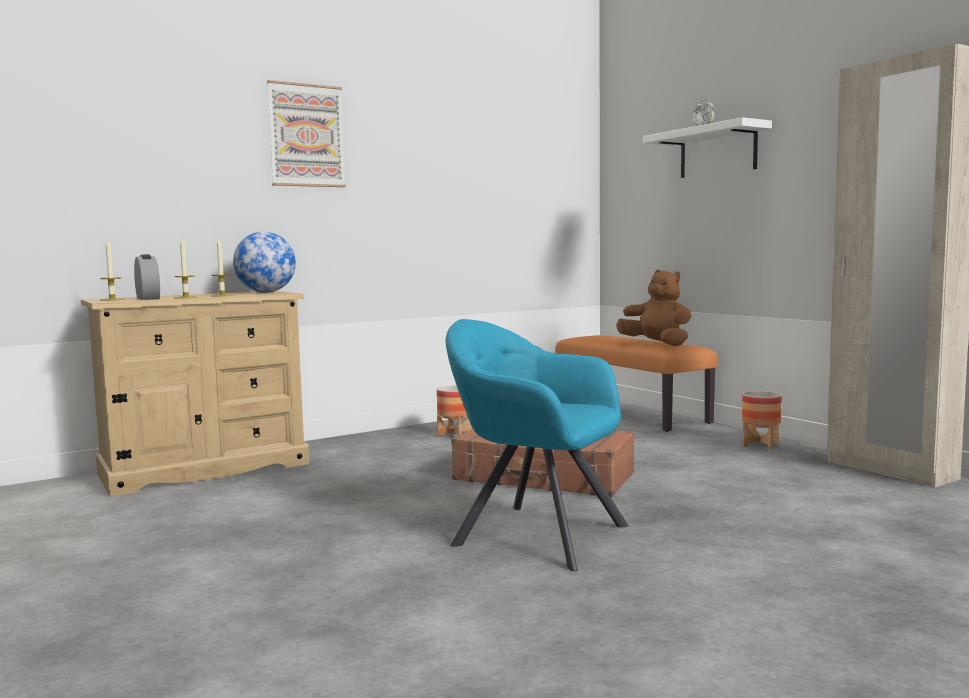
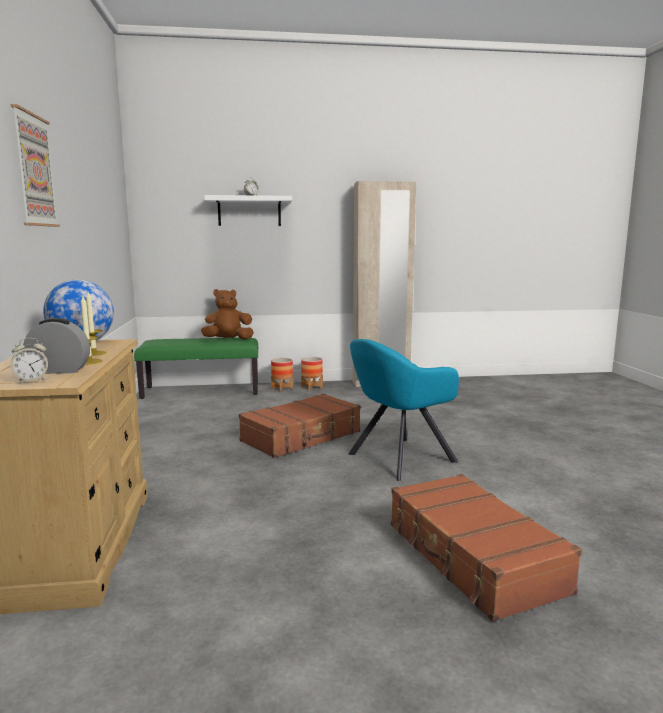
camera: 65 degrees left, 5 degrees up
(112, 300) = (32, 380): candle -> alarm clock
(232, 618) = (472, 558): none -> brown suitcase
(455, 435) = (158, 438): planter -> planter (282, 389)
(632, 414) = (202, 391): orange bench -> green bench

